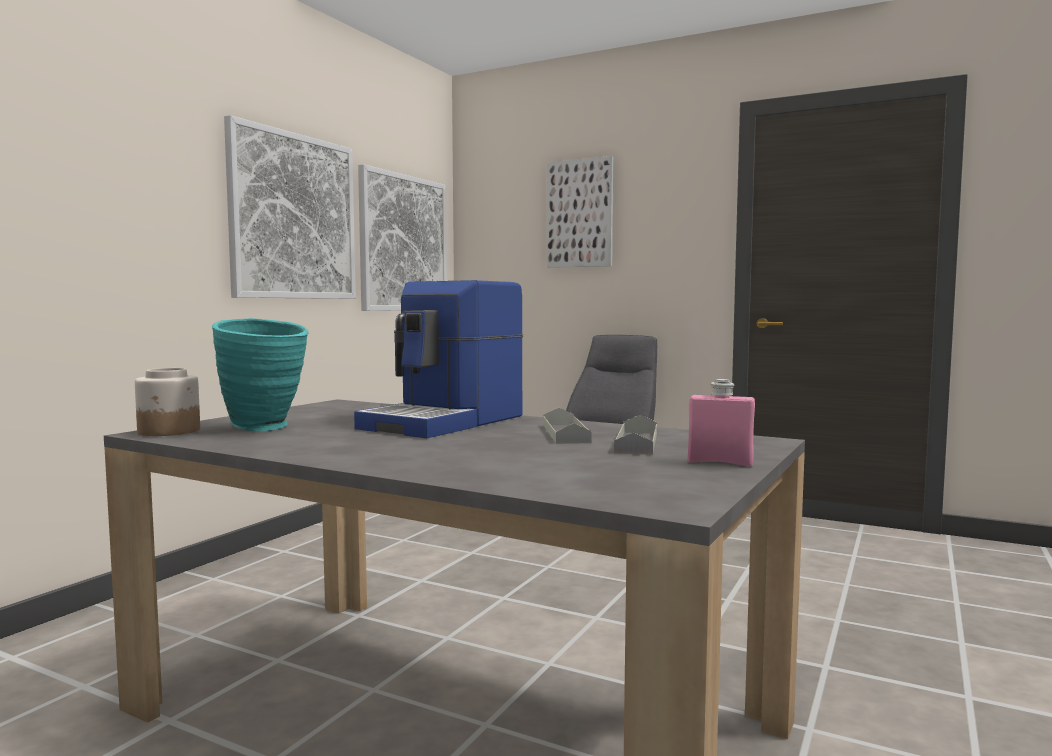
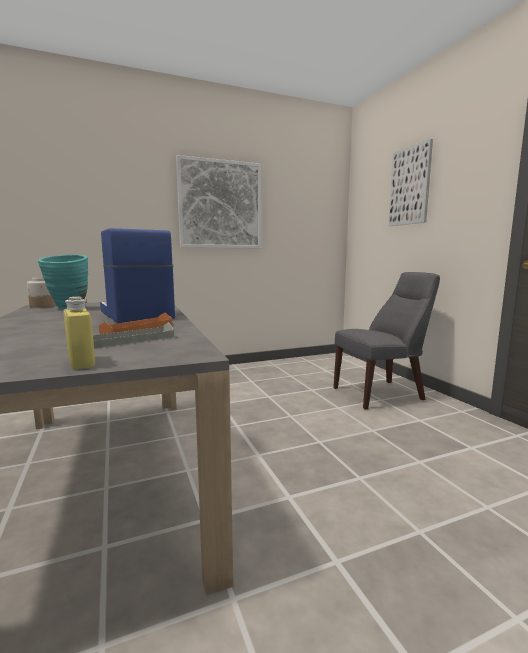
camera: 40 degrees right, 5 degrees up
(403, 243) = (303, 216): picture -> none
(446, 422) = (134, 315): coffee machine -> coffee machine turned 75 degrees clockwise
(565, 433) = (138, 328): grey tray -> orange tray
(720, 462) = (81, 362): pink bottle -> yellow bottle

